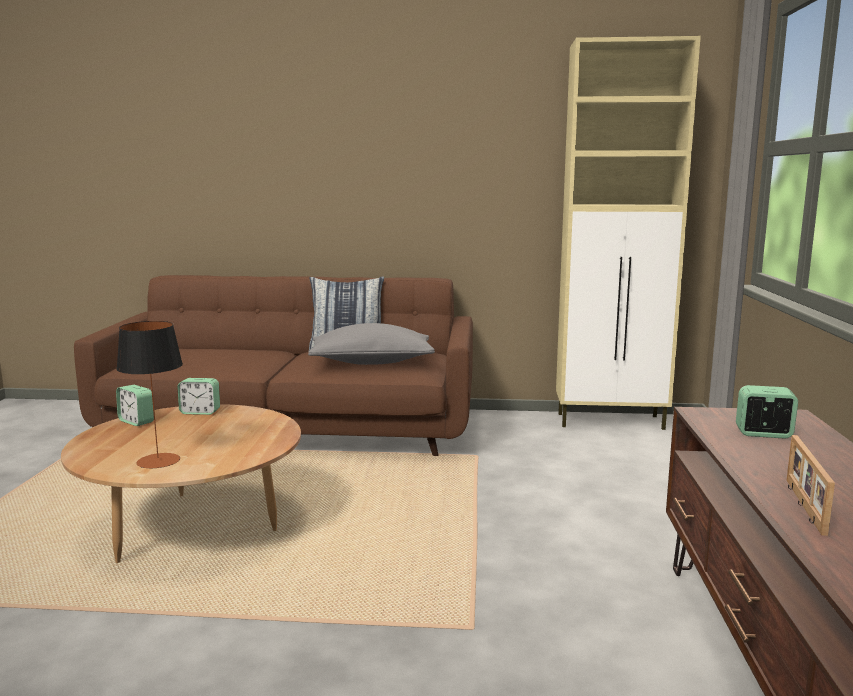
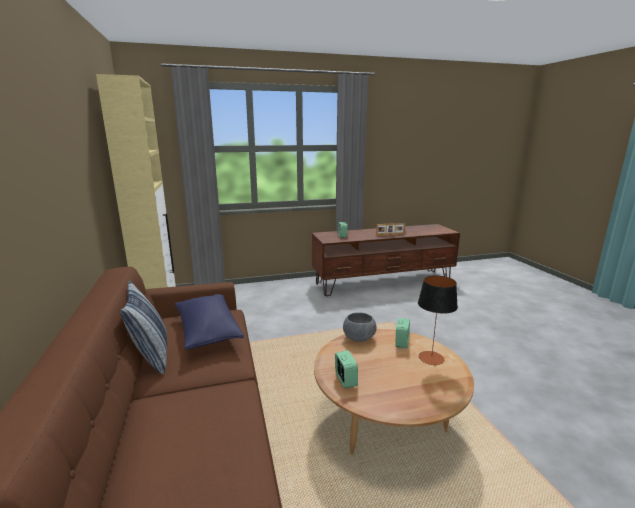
camera: 110 degrees left, 5 degrees up
(136, 421) = (387, 402): alarm clock -> alarm clock (401, 343)
(275, 432) = (359, 337): none -> grey bowl
(372, 362) = (207, 331): grey pillow -> blue pillow

